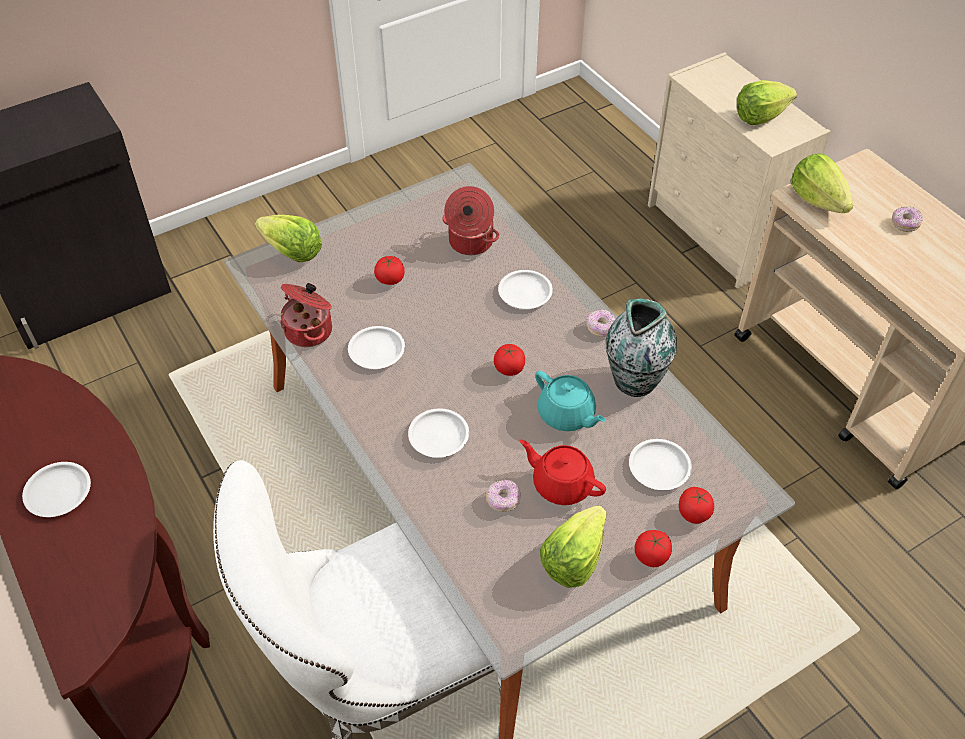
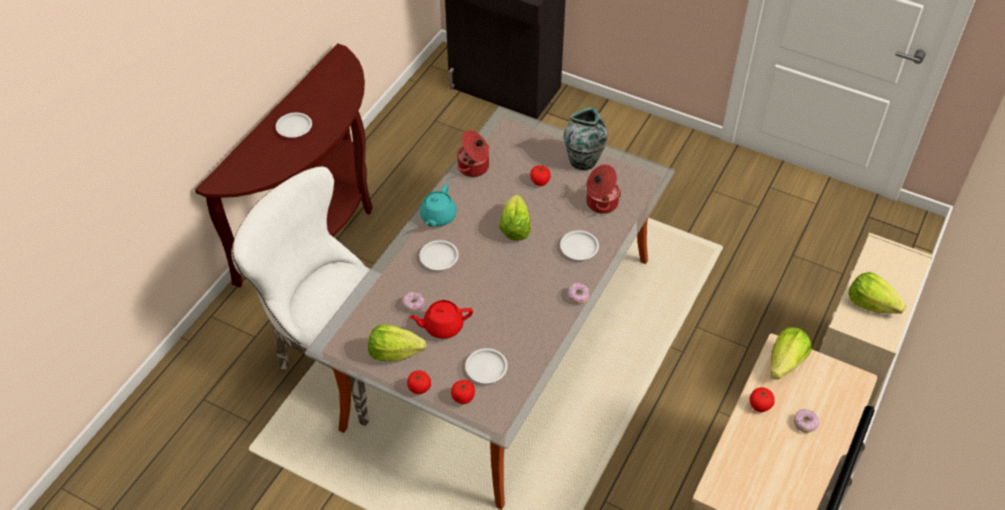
camera: 60 degrees right, 0 degrees up
(292, 252) = (527, 129): lettuce -> lettuce (515, 228)
(377, 350) = (481, 202): white plate -> none
(509, 368) = (511, 266): tomato -> tomato (759, 405)
(561, 484) = (442, 326): red teapot -> red teapot turned 105 degrees counterclockwise
(566, 415) = (495, 308): turquoise teapot -> turquoise teapot (438, 217)
(635, 379) = (547, 330): vase -> vase (584, 161)

